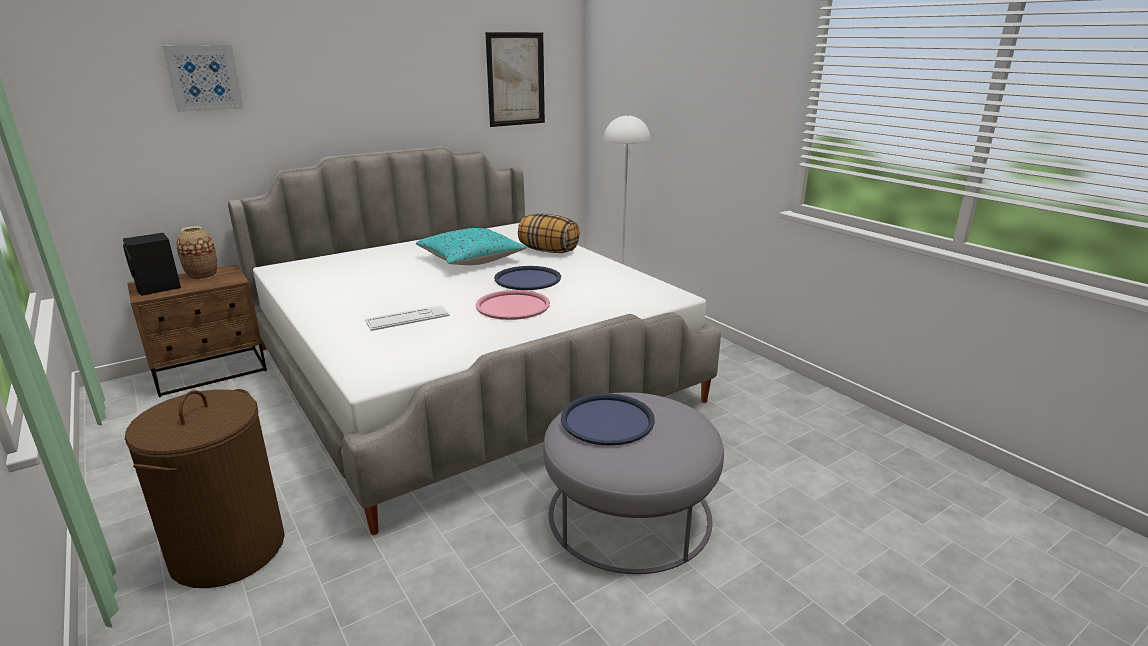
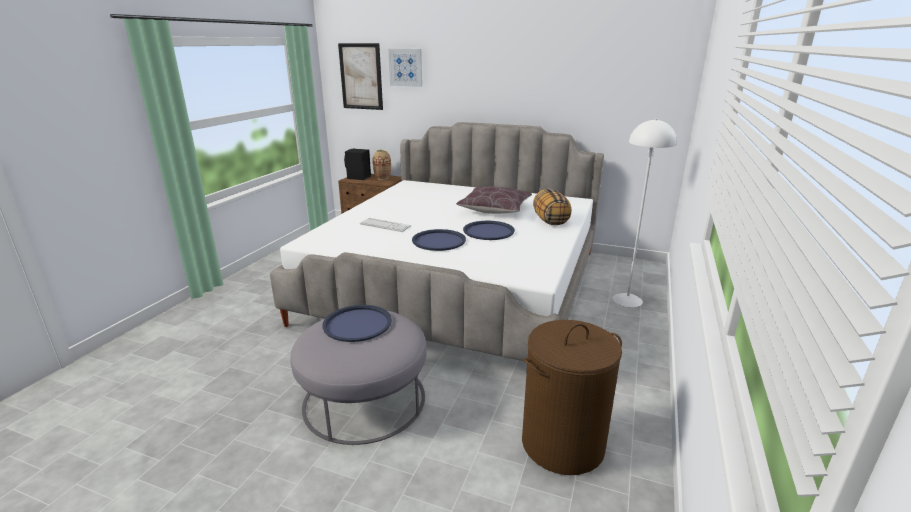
camera: 55 degrees right, 0 degrees up
(228, 550) = (251, 300): brown laundry basket -> brown laundry basket (562, 444)
(471, 259) = (494, 209): turquoise pillow -> brown pillow
(512, 306) = (439, 241): pink tray -> blue tray
(516, 79) = (619, 80): picture -> picture (361, 76)

